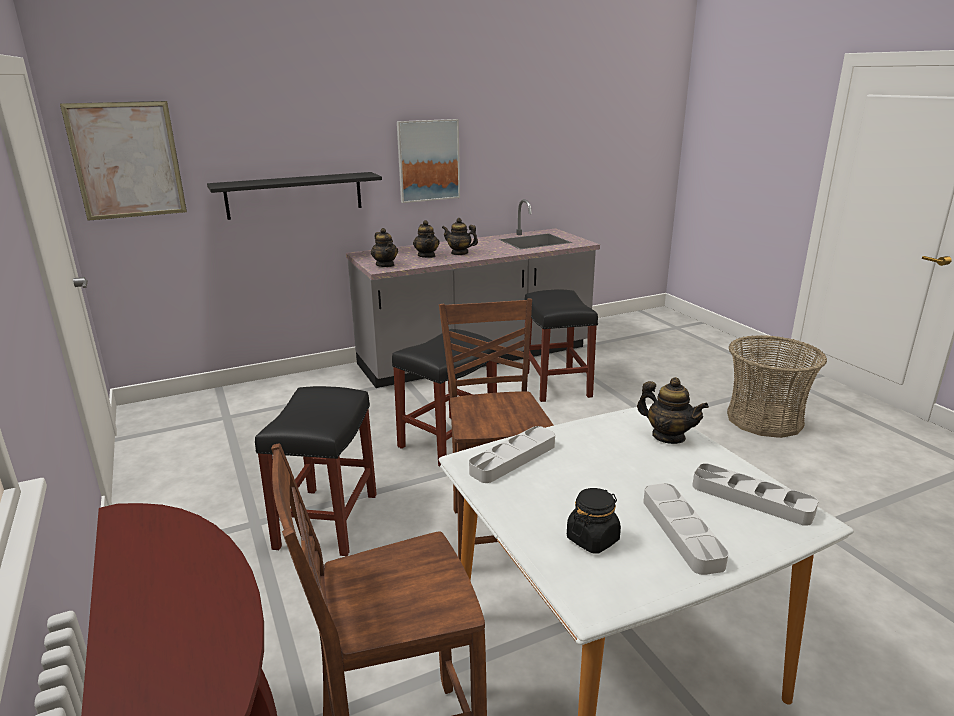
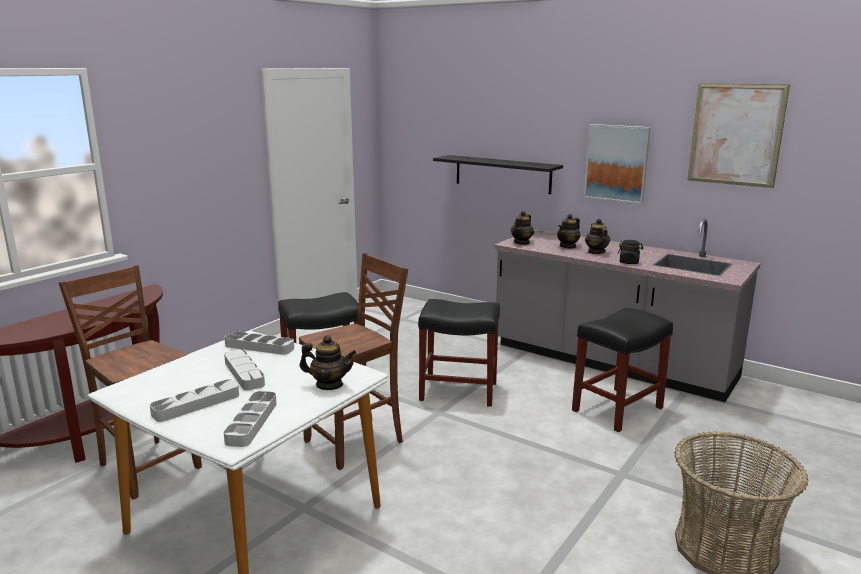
camera: 60 degrees right, 5 degrees down
(127, 160) = (409, 133): picture -> picture (736, 135)
(592, 539) = (177, 382): black jar -> black jar (629, 262)
(597, 483) = (244, 373): none -> grey tray
(668, 436) = (329, 385): teapot -> teapot turned 90 degrees counterclockwise

